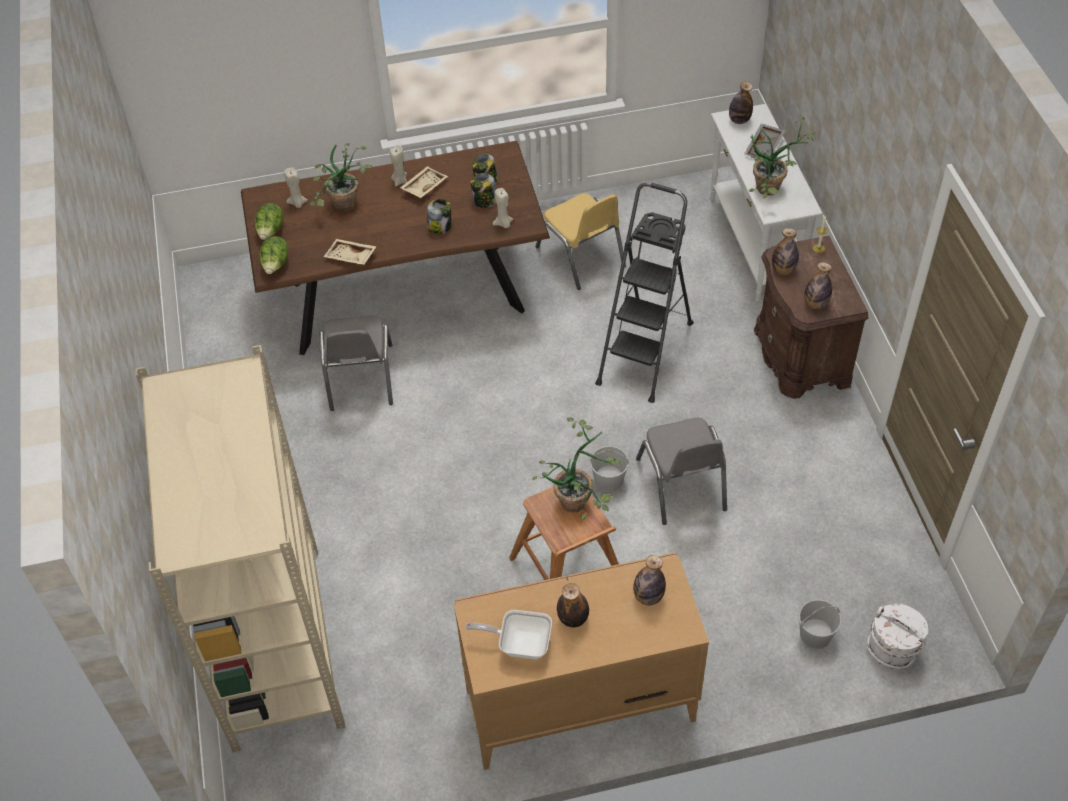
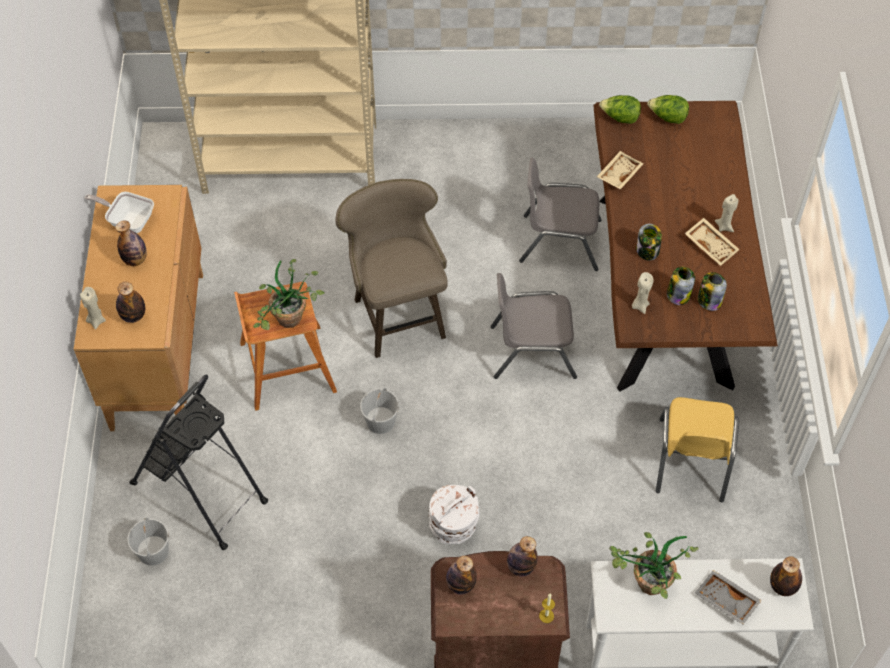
camera: 100 degrees right, 5 degrees up
(297, 203) = (705, 141): beige candle -> beige candle (96, 320)
(344, 208) = (690, 176): potted plant -> none
(479, 492) = (398, 314): none -> beige stool
(519, 643) = (128, 220): frying pan -> frying pan turned 90 degrees counterclockwise
(581, 257) = (691, 460): yellow chair -> yellow chair turned 60 degrees counterclockwise
(646, 351) = (537, 492): step ladder -> step ladder (200, 492)
(681, 484) = (356, 482): grey chair -> grey chair (532, 350)
(892, 648) = (114, 614): white bucket -> white bucket (453, 526)

